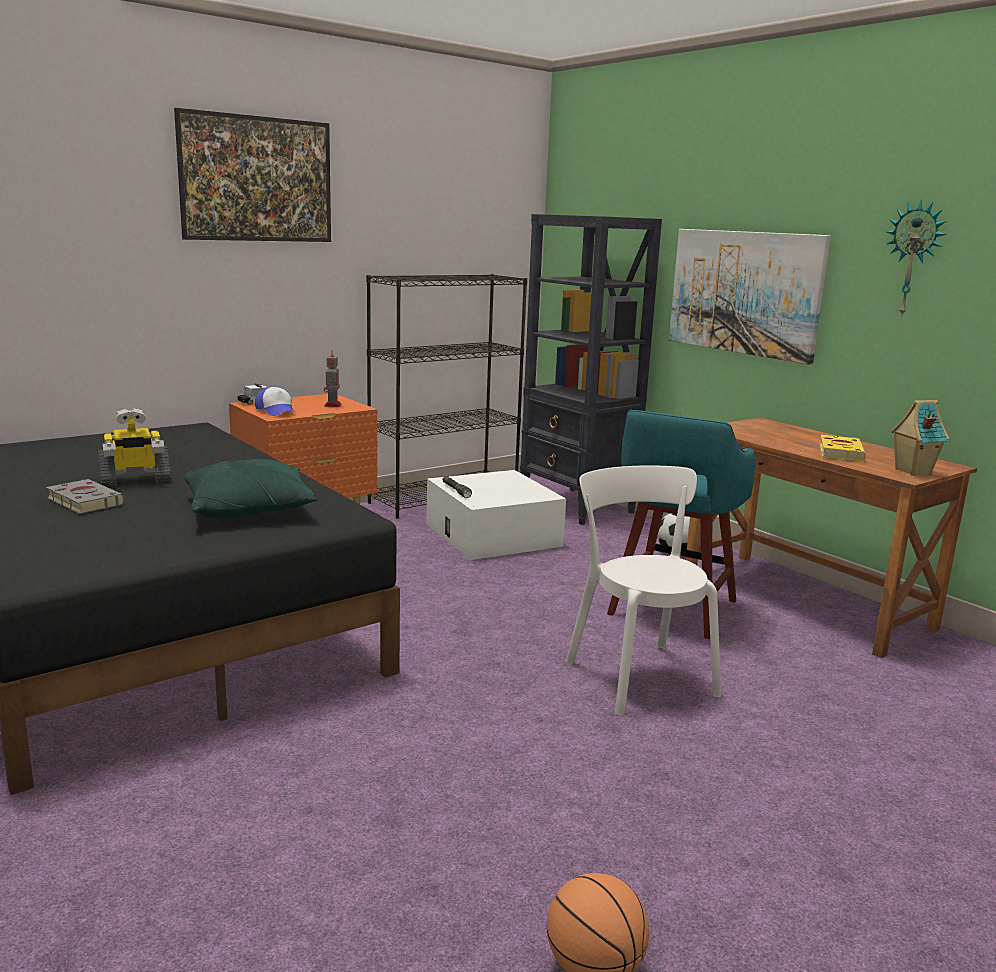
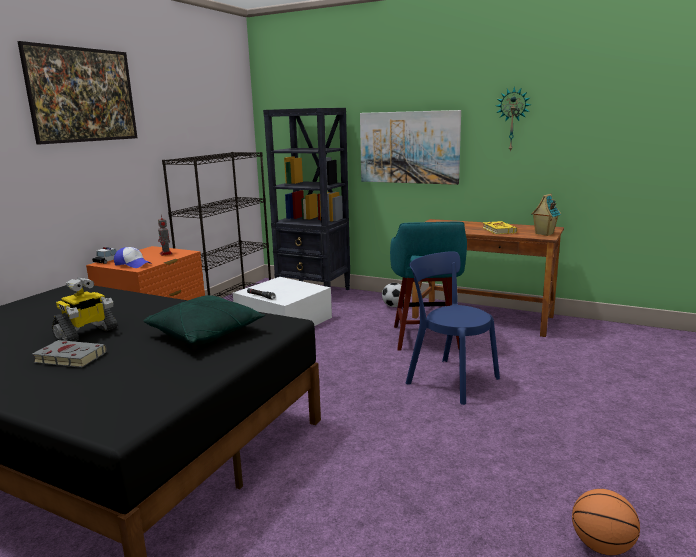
camera: 25 degrees left, 0 degrees up
(637, 674) = (449, 379): white chair -> blue chair

